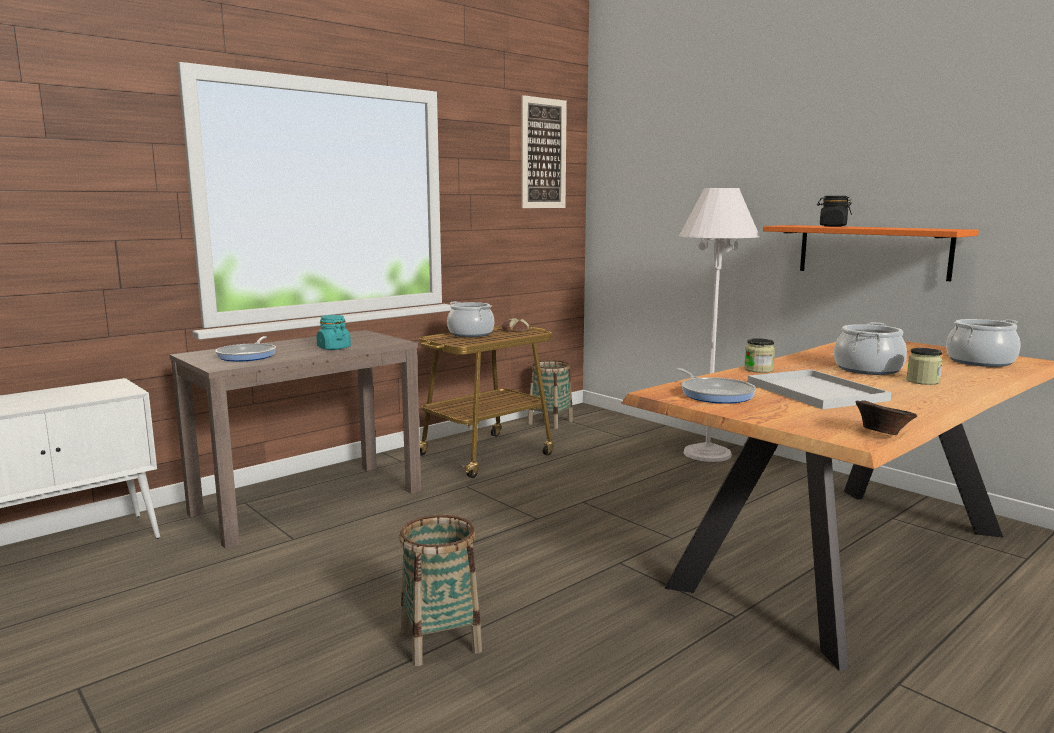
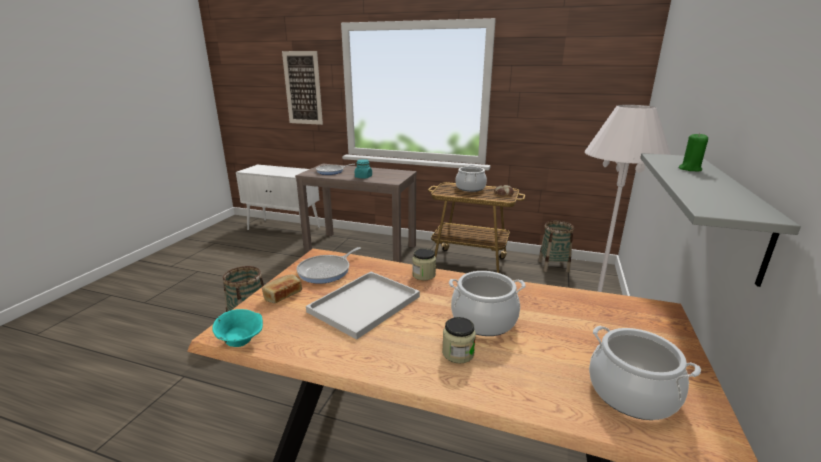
camera: 60 degrees right, 10 degrees up
(543, 153) = (599, 59): picture -> picture (303, 88)
(772, 413) = (282, 295): none -> bread
(832, 226) = (689, 169): black jar -> green candle
(872, 251) = (729, 212): orange shelf -> grey shelf
(882, 433) = (241, 341): brown bowl -> turquoise bowl

